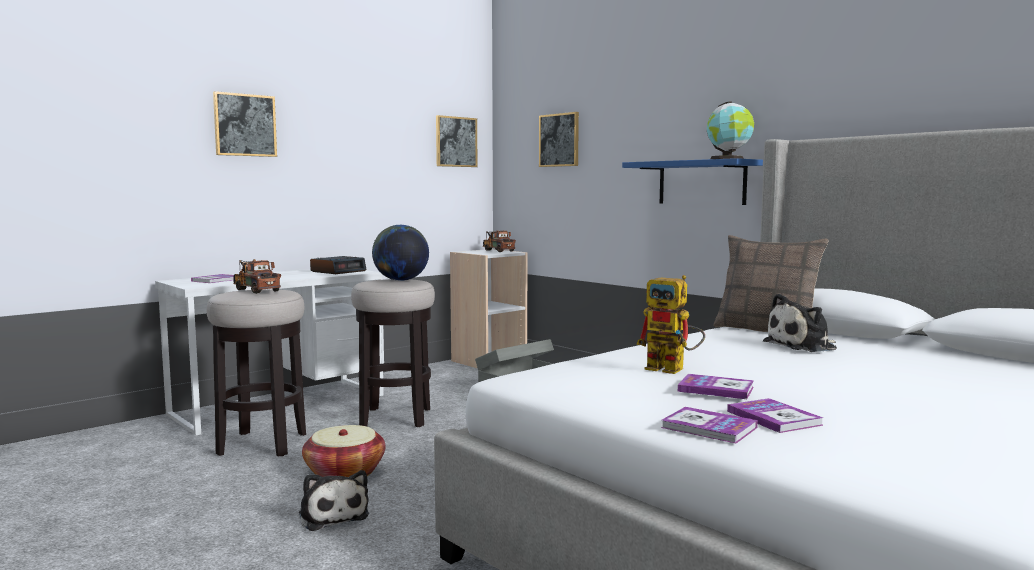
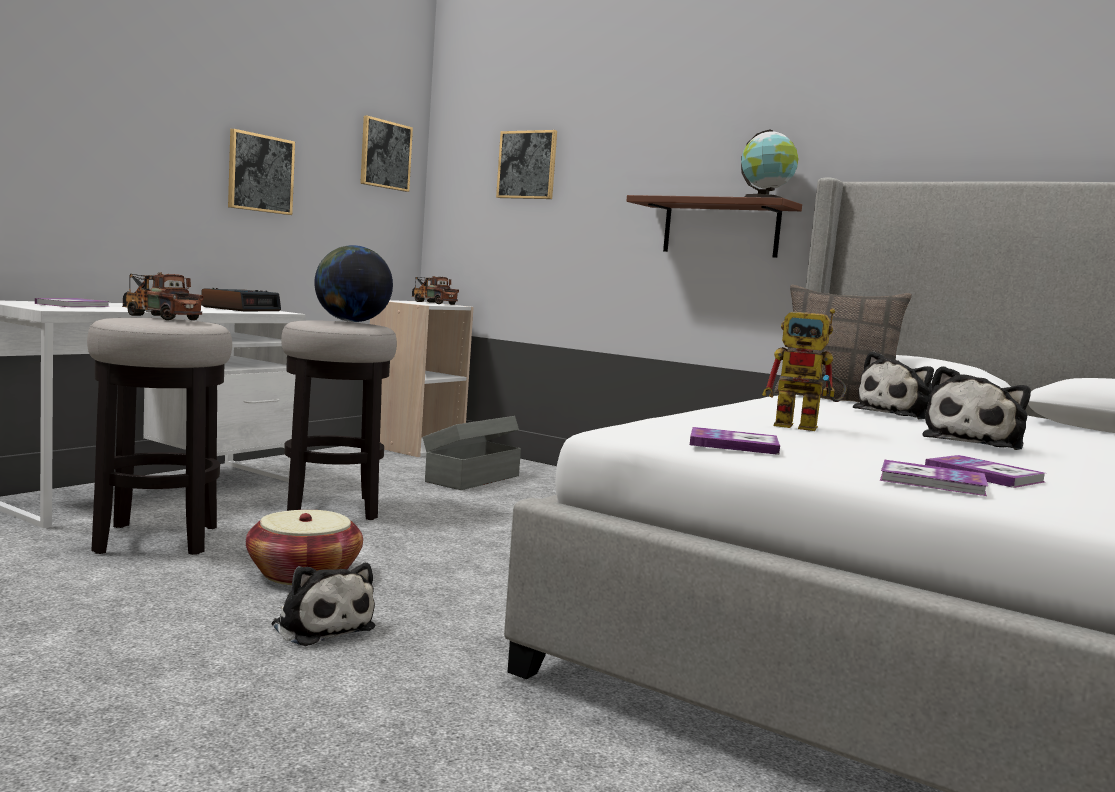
camera: 15 degrees left, 0 degrees up
(245, 125) = (115, 87): picture -> picture (260, 173)
(701, 182) = (721, 228): blue shelf -> brown shelf
(716, 389) = (883, 446): book -> book (733, 444)
(826, 378) = (975, 442): none -> plush toy

